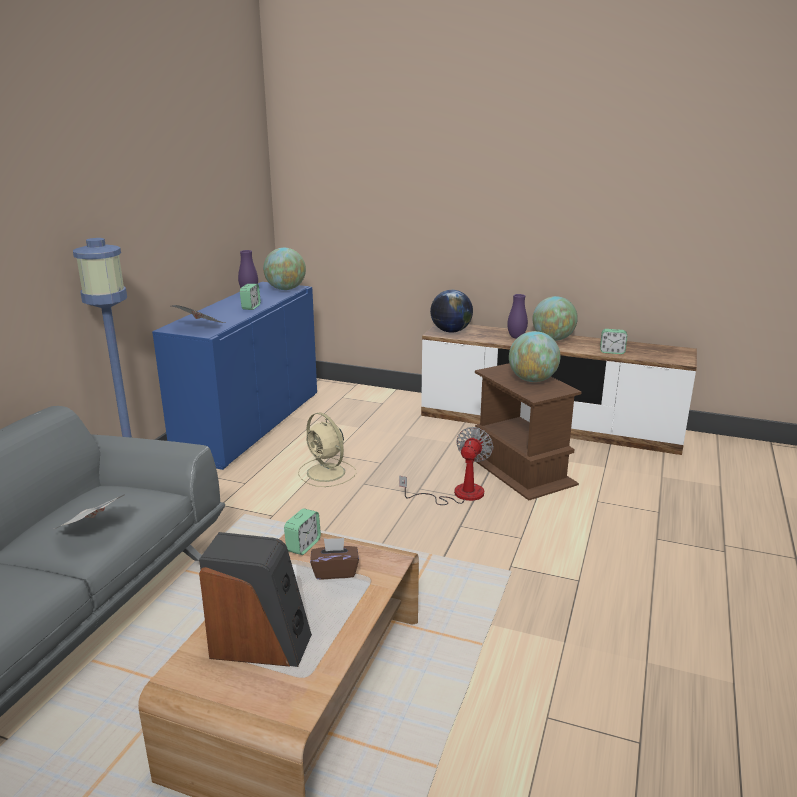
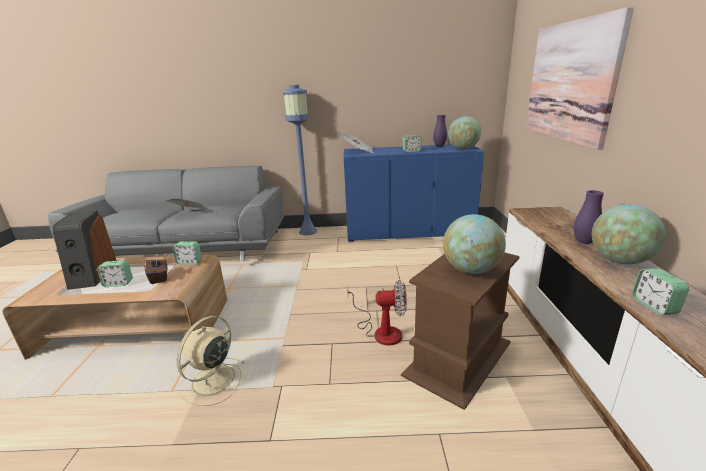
camera: 70 degrees right, 0 degrees up
(323, 610) = (118, 283): none -> alarm clock
(327, 473) = (369, 270): beige fan -> beige fan (212, 381)
(411, 203) = (569, 81): none -> picture
(450, 331) = (541, 214): globe -> none

